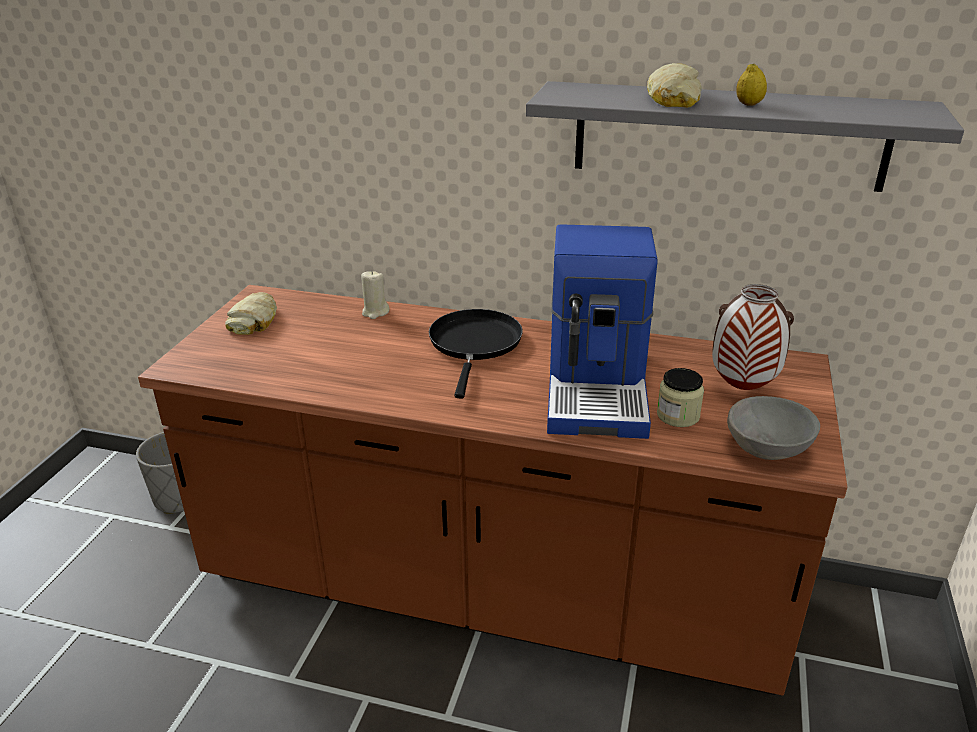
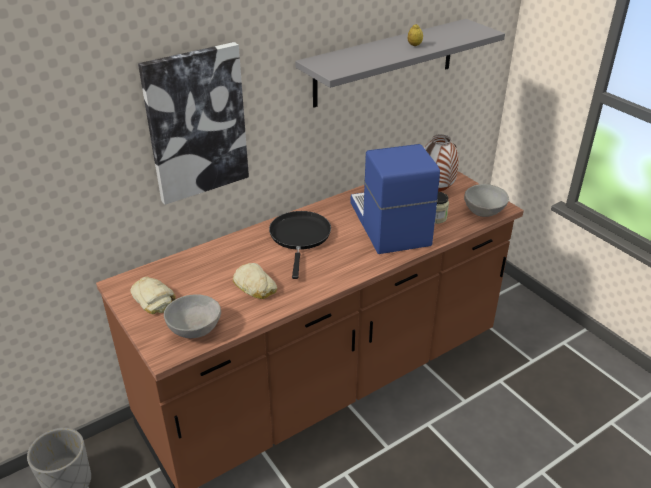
camera: 50 degrees left, 5 degrees up
(229, 363) = (194, 329): none -> grey bowl
(375, 312) = (215, 251): beige candle -> none
(388, 128) = (196, 123): none -> picture
(475, 344) = (300, 237): black frying pan -> black frying pan turned 45 degrees clockwise
(598, 388) = (388, 224): coffee machine -> coffee machine turned 150 degrees counterclockwise
(672, 98) = (379, 52): bread -> bread (254, 286)

